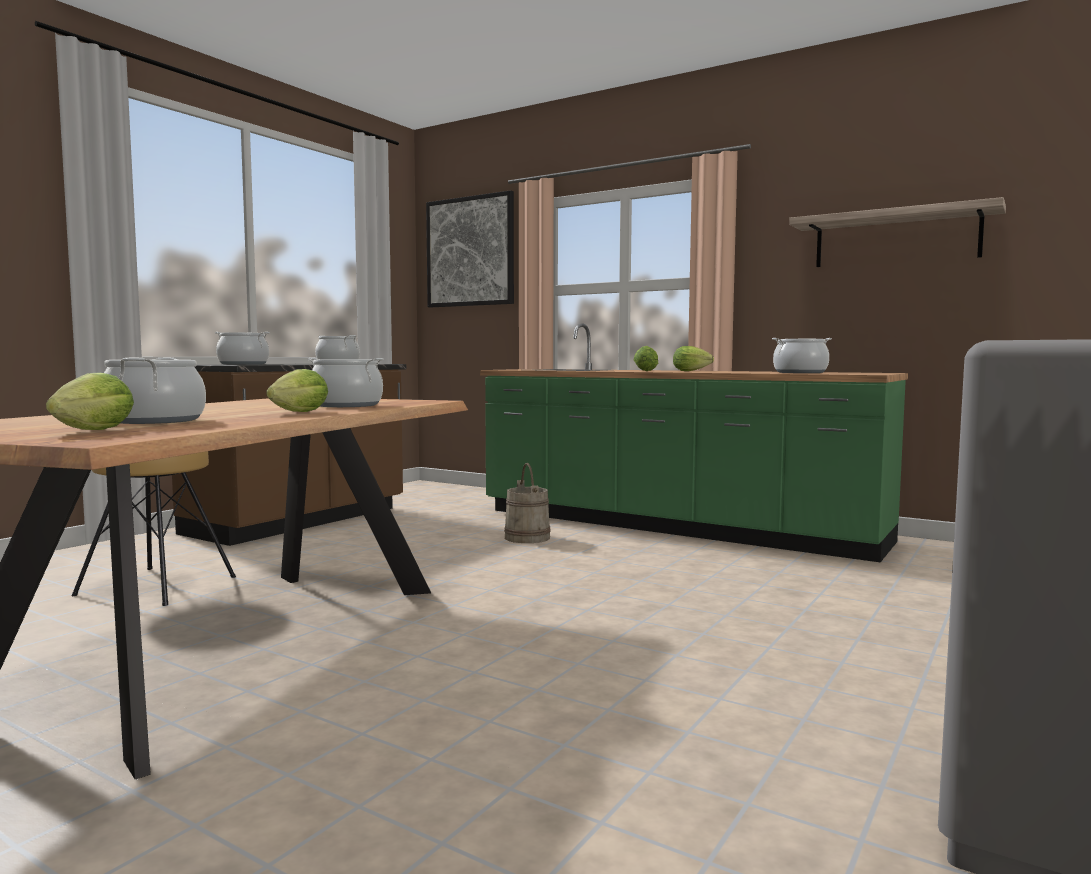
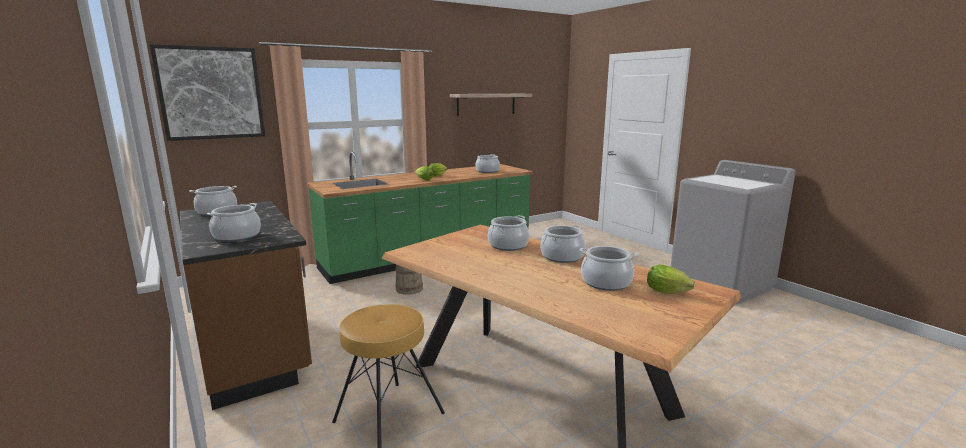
camera: 65 degrees left, 10 degrees up
(296, 412) = (562, 257): lettuce -> cooking pot

